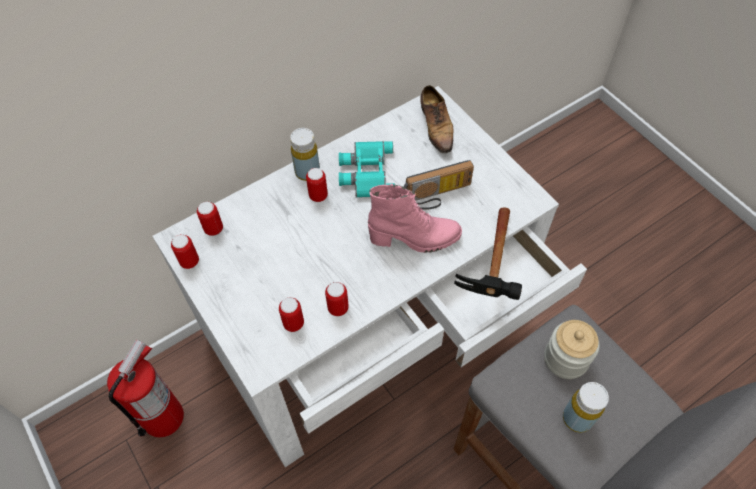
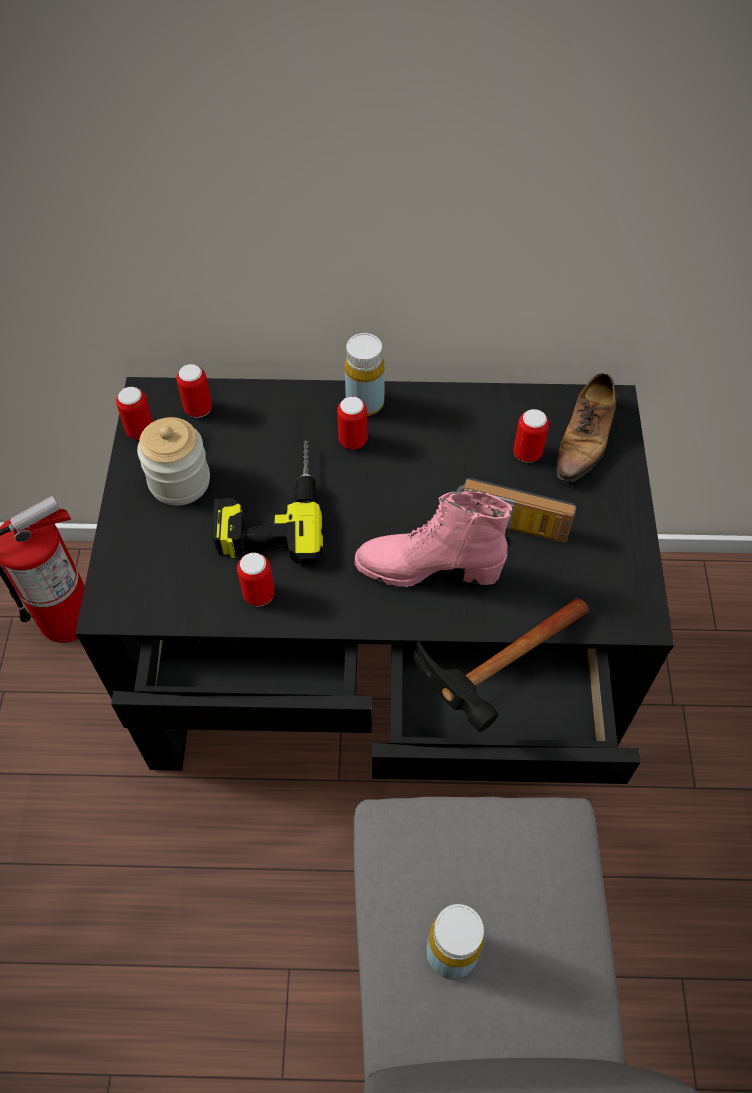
camera: 35 degrees right, 0 degrees up
(293, 323) = (192, 579): can -> can (527, 453)
(303, 258) = (270, 507): none -> power drill
(366, 172) = (438, 446): turquoise binoculars -> none
(376, 333) = (380, 683): white desk -> black desk
(414, 239) = (428, 568): pink boot -> pink boot turned 150 degrees clockwise
(565, 359) = (504, 863): jar -> jar (179, 481)

